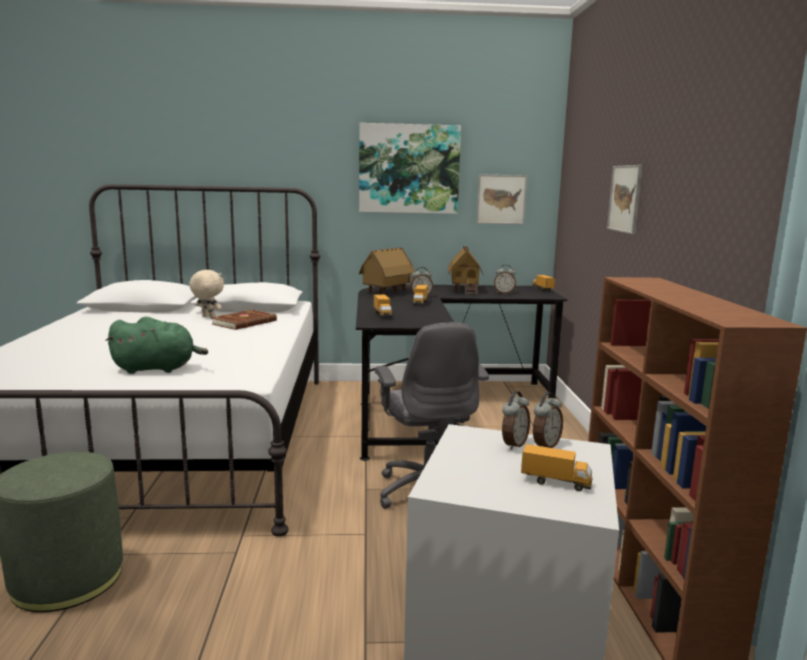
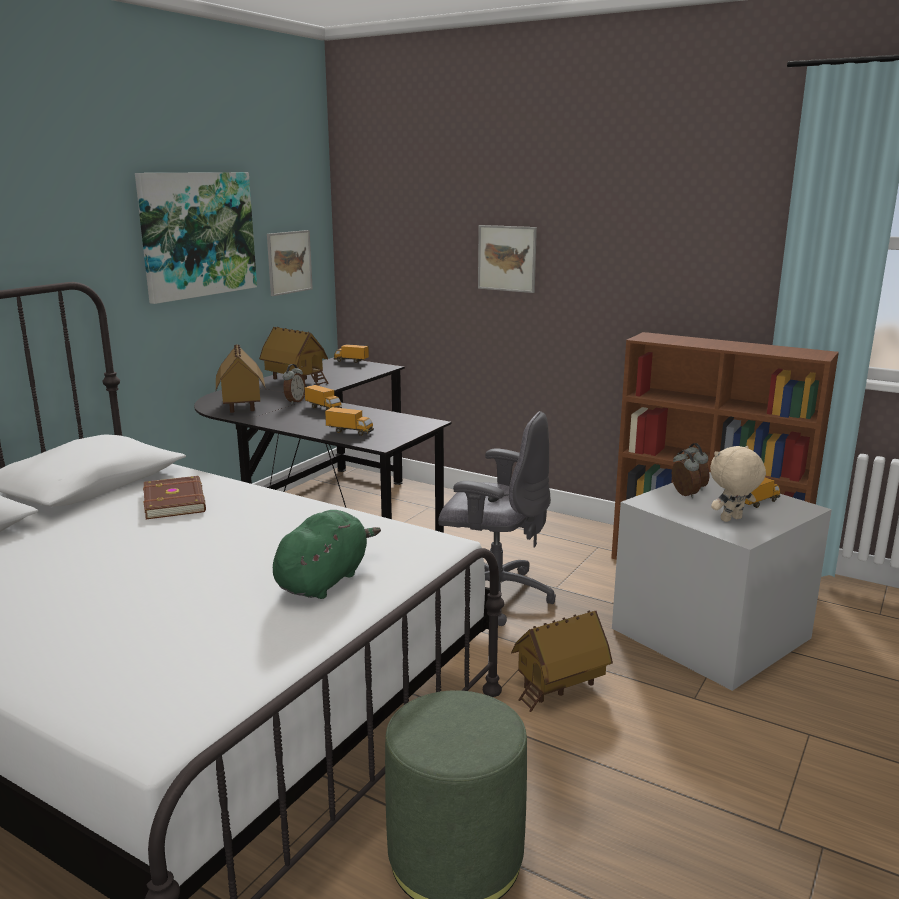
camera: 55 degrees left, 5 degrees up
(208, 317) = (96, 515): beige plush toy -> beige plush toy (732, 520)
(314, 560) = (559, 687): none -> toy house
(504, 293) = (340, 374): alarm clock -> none

